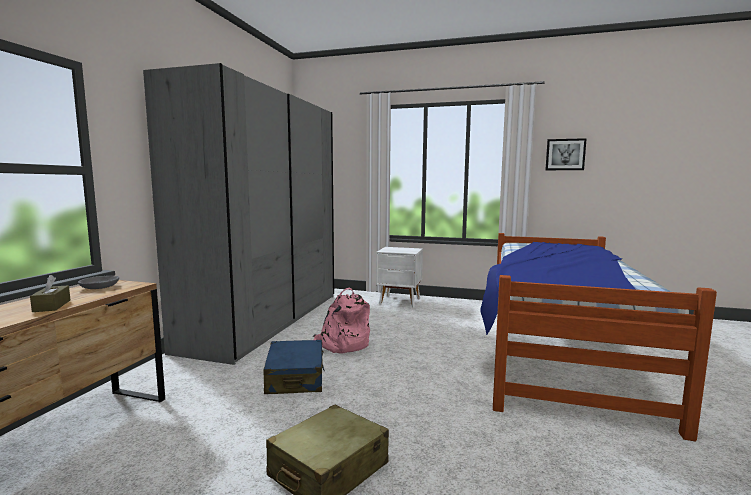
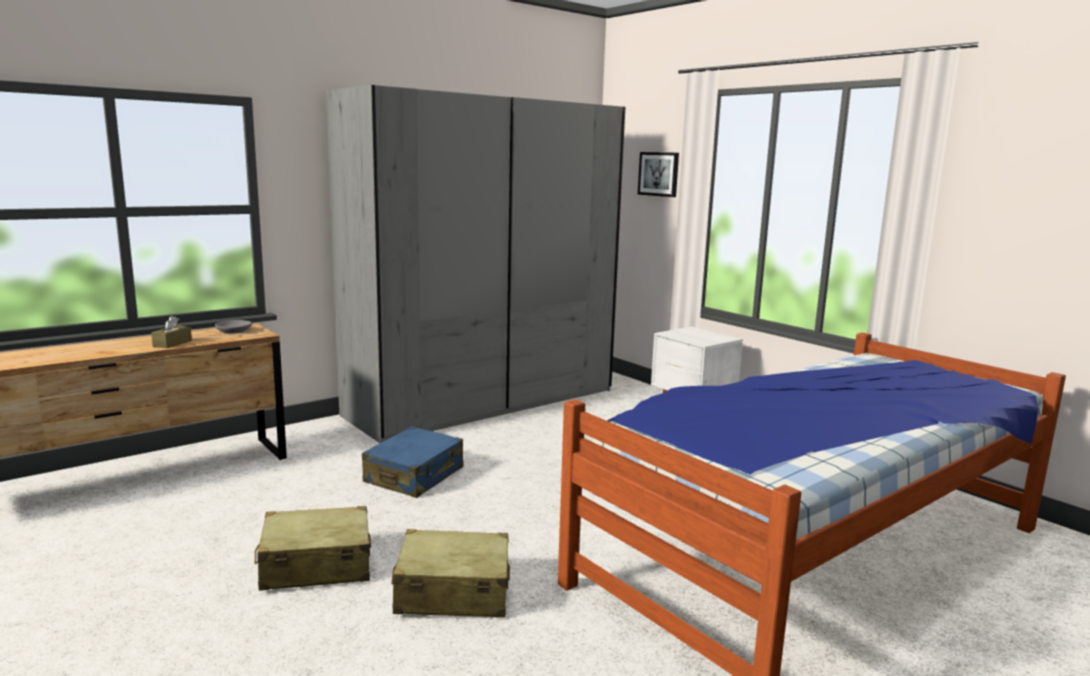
camera: 35 degrees right, 5 degrees up
(342, 344) = (518, 455): pink backpack -> none
(449, 443) = (452, 592): none -> beige suitcase
(565, 154) = (1018, 192): picture -> picture (659, 174)

